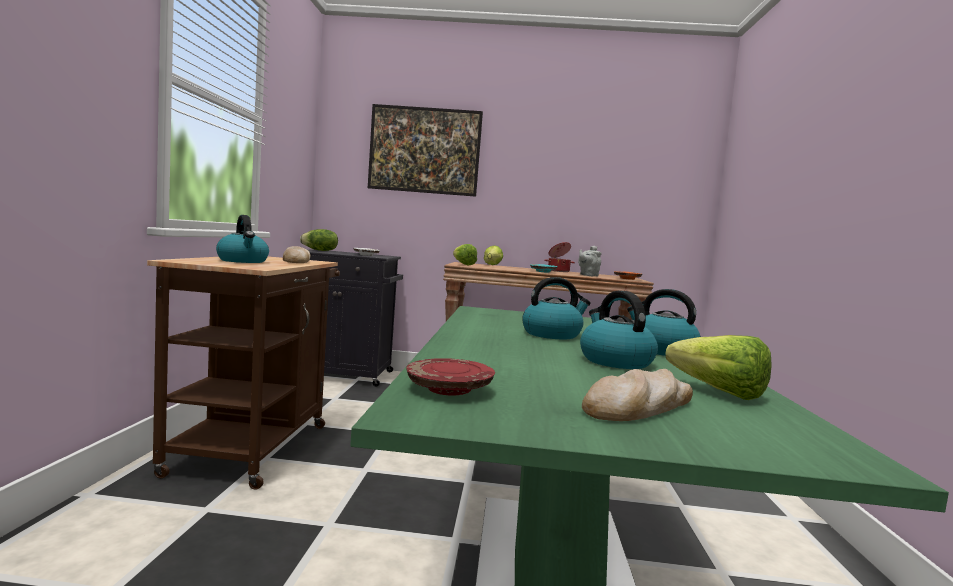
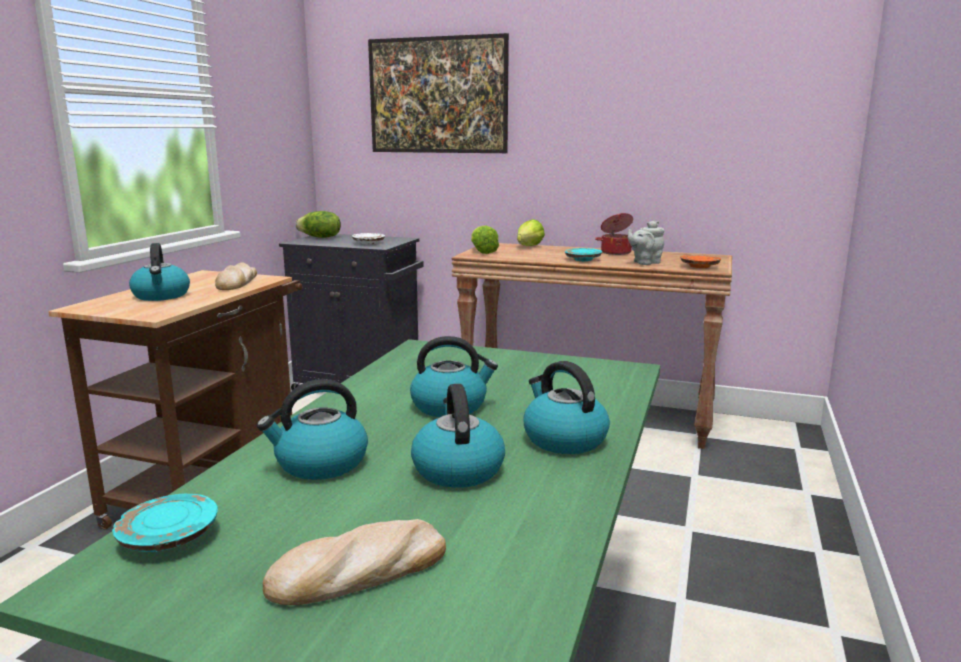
camera: 15 degrees right, 10 degrees up
(449, 389) = (168, 538): red plate -> turquoise plate
(505, 356) = (320, 463): none -> kettle
(710, 390) = (506, 536): lettuce -> none

